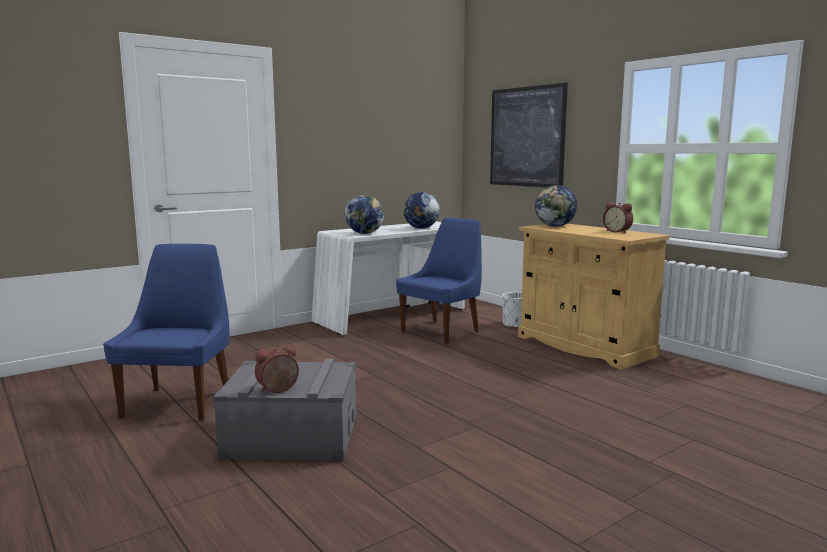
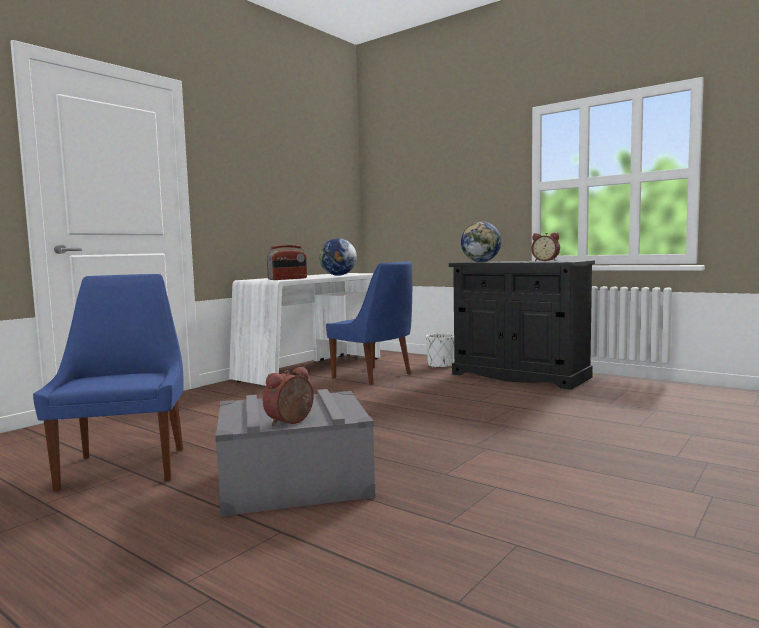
camera: 15 degrees left, 5 degrees down
(364, 233) = (288, 279): globe -> radio
(442, 331) = (374, 376): blue chair -> blue chair turned 105 degrees clockwise
(526, 137) = (432, 185): picture -> none
(584, 346) = (520, 376): beige cabinet -> black cabinet

